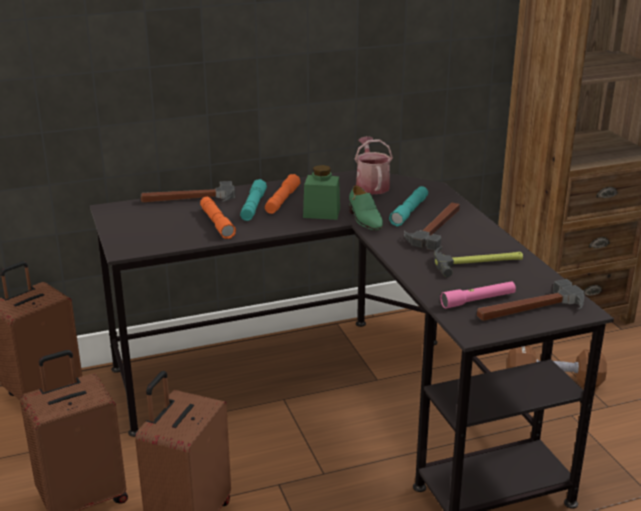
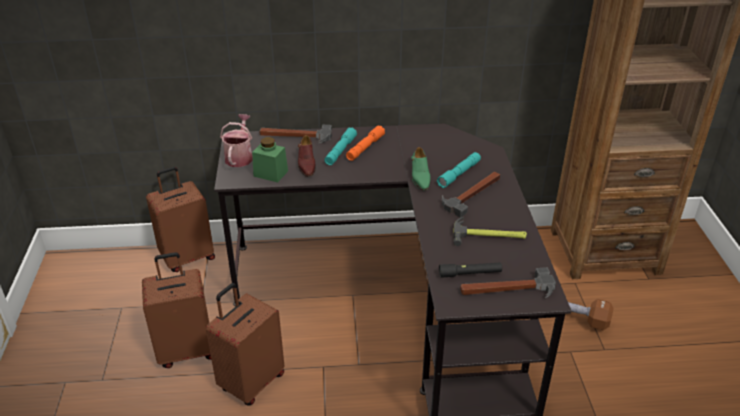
camera: 15 degrees right, 10 degrees up
(217, 223) = (306, 164): orange flashlight -> brown shoe
(321, 213) = (389, 165): green jar -> green jar (270, 173)
(371, 185) = (441, 142): watering can -> watering can (240, 156)
(478, 300) = (470, 273): pink flashlight -> black flashlight

